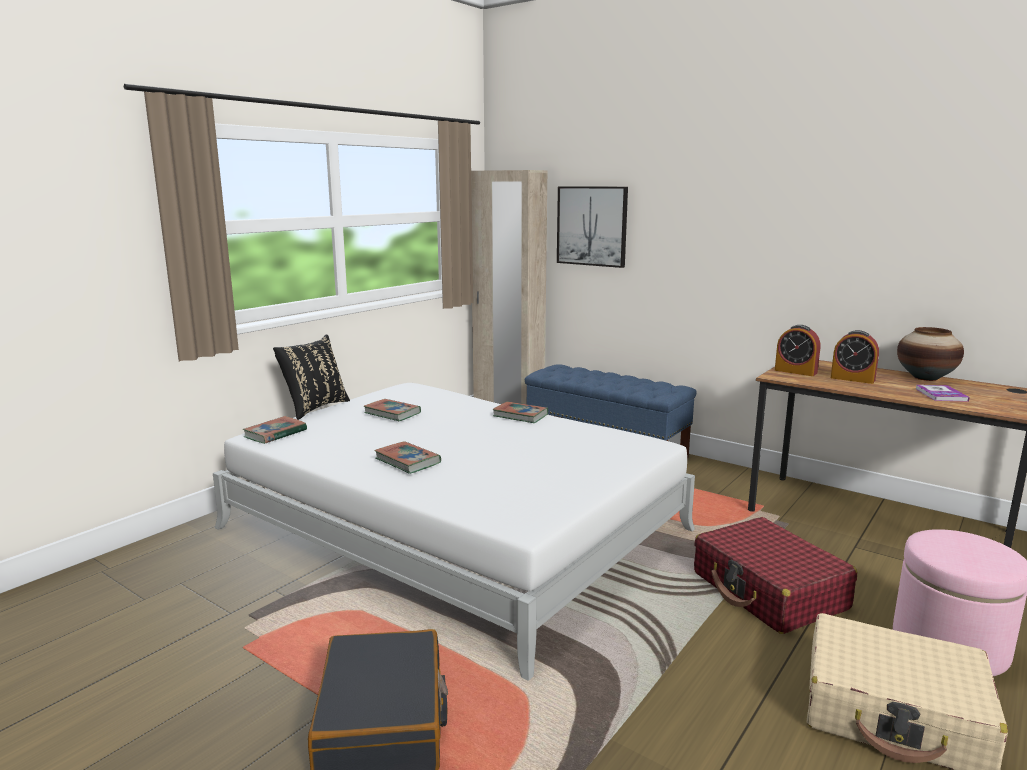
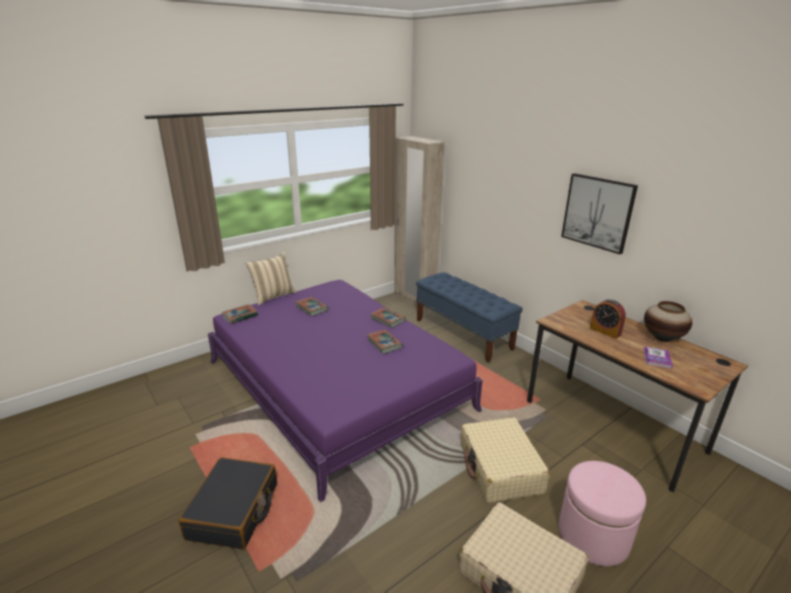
camera: 15 degrees right, 10 degrees up
(314, 408) = (273, 296): black pillow -> beige pillow
(407, 461) = (296, 351): book -> book (384, 343)
(454, 529) = (336, 385): white bed -> purple bed
(592, 226) = (469, 184): picture -> picture (598, 212)
(769, 591) = (500, 468): red suitcase -> beige suitcase
(795, 371) = (570, 317): alarm clock -> none

